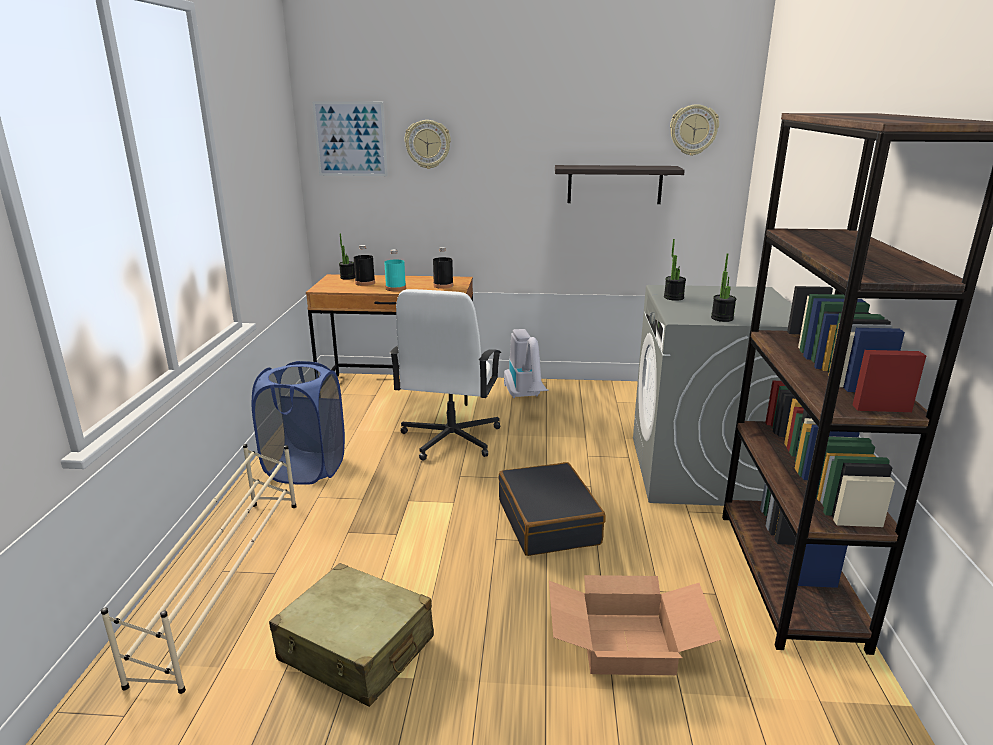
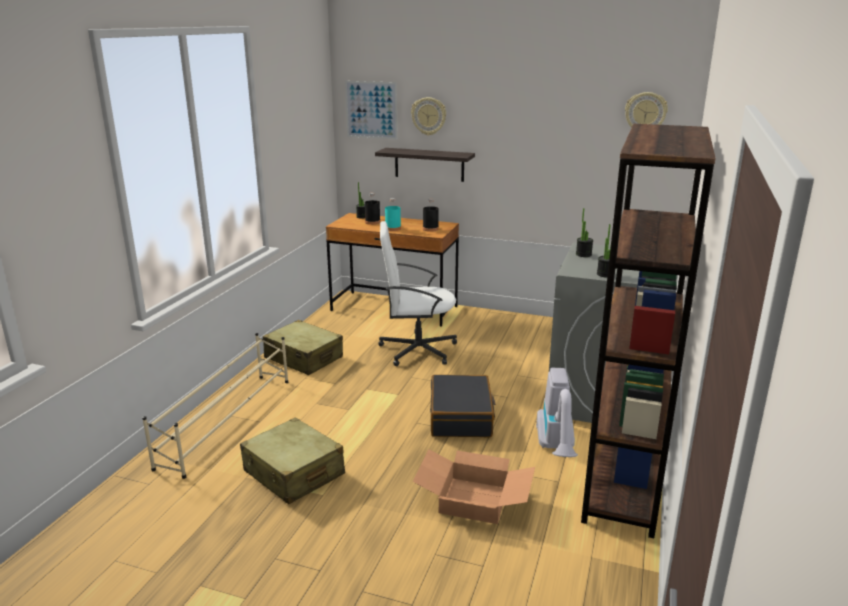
camera: 15 degrees right, 0 degrees up
(305, 468) = (304, 358): blue laundry basket -> beige suitcase
(450, 439) = (416, 350): white office chair -> white office chair turned 60 degrees clockwise
(525, 397) = (491, 325): vacuum cleaner -> vacuum cleaner (557, 449)
(614, 184) = (577, 155): shelf -> shelf (429, 164)

